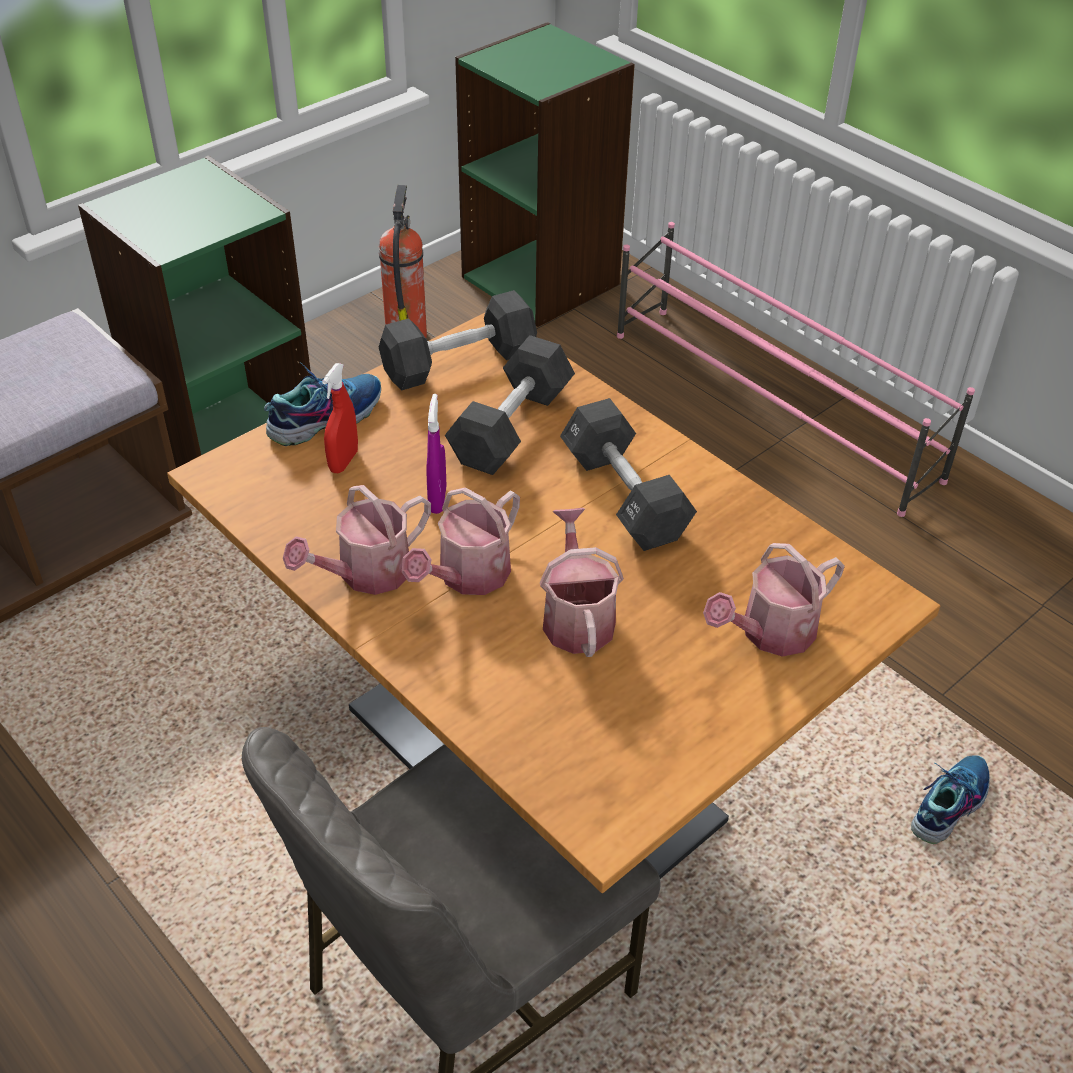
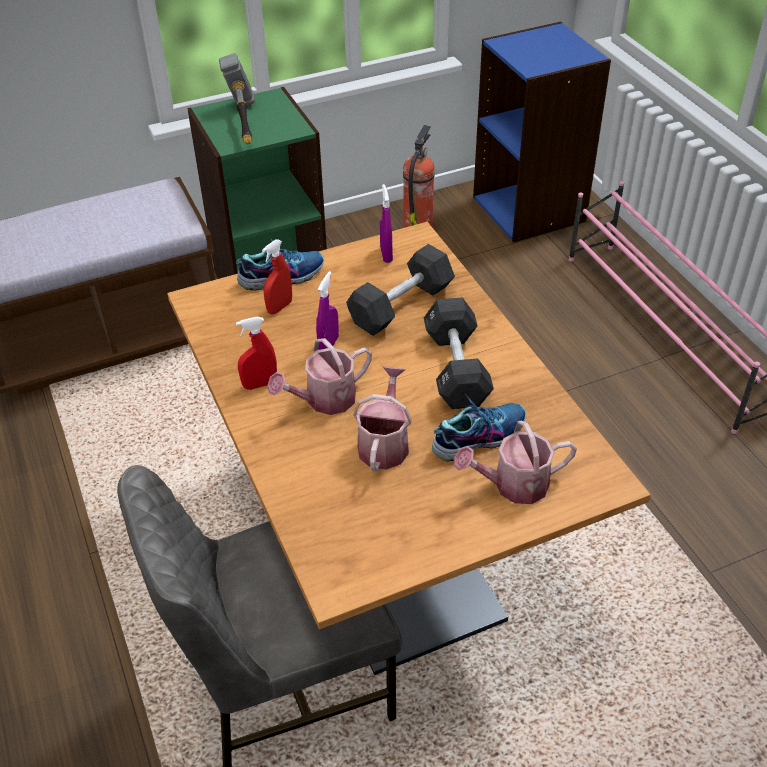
camera: 20 degrees right, 0 degrees up
(175, 215) = (244, 124): none -> hammer
(366, 574) = (260, 384): watering can -> red spray bottle
(459, 362) = (386, 255): black dumbbell -> purple spray bottle
(542, 280) = (530, 209): green bookcase -> blue bookcase
(948, 804) = (680, 652): shoe -> shoe (478, 437)

